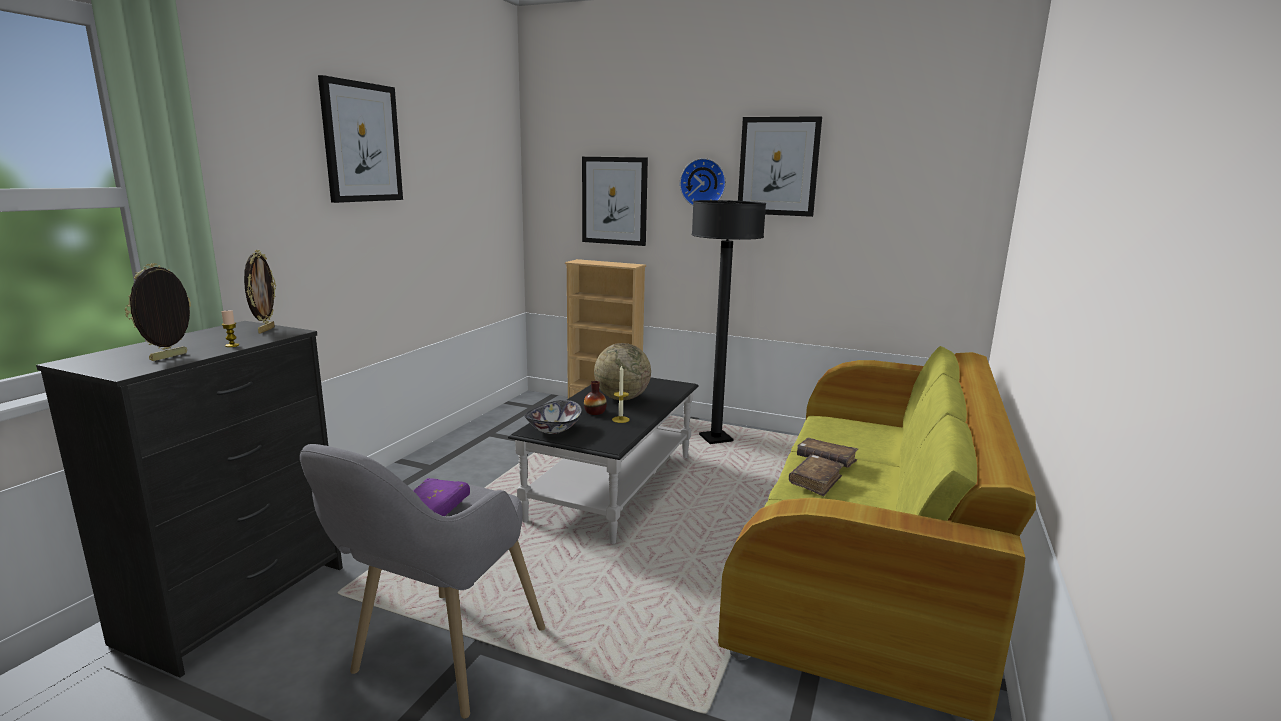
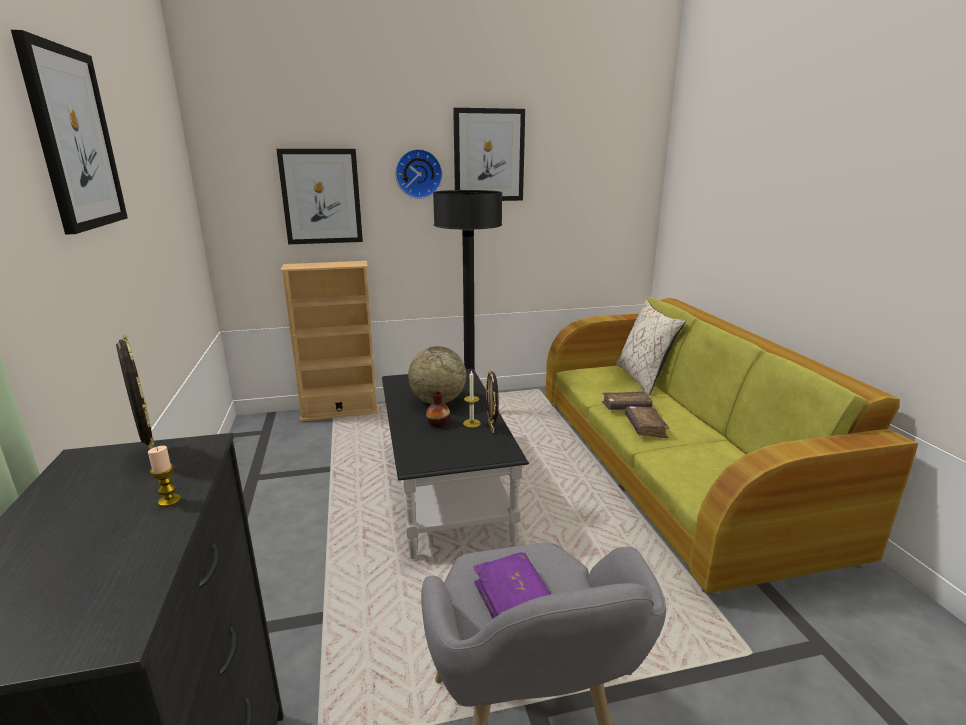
camera: 35 degrees left, 5 degrees up
(169, 357) = (113, 565): picture frame -> picture frame (492, 428)
(554, 430) = (433, 454): bowl -> none
(900, 445) = (643, 379): none -> beige pillow

